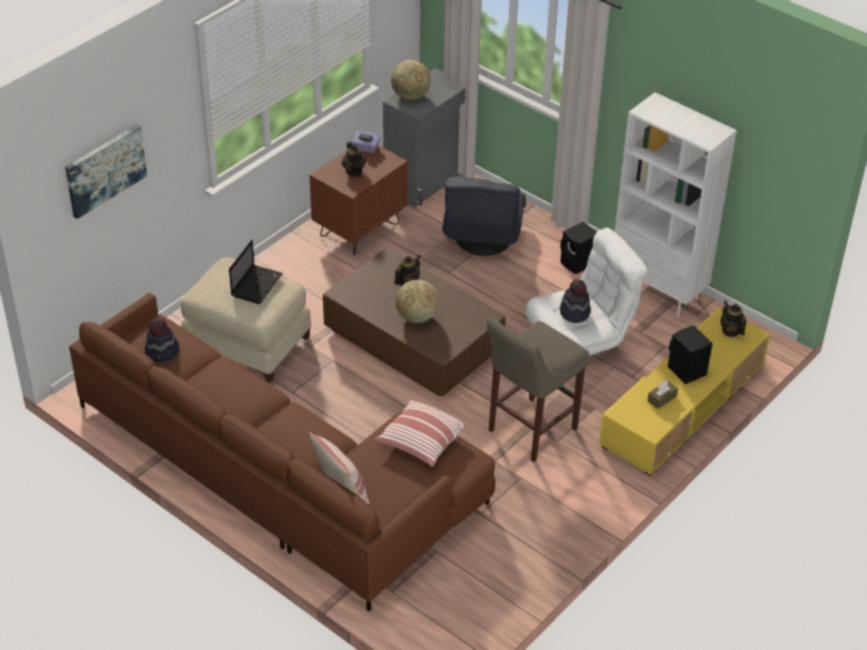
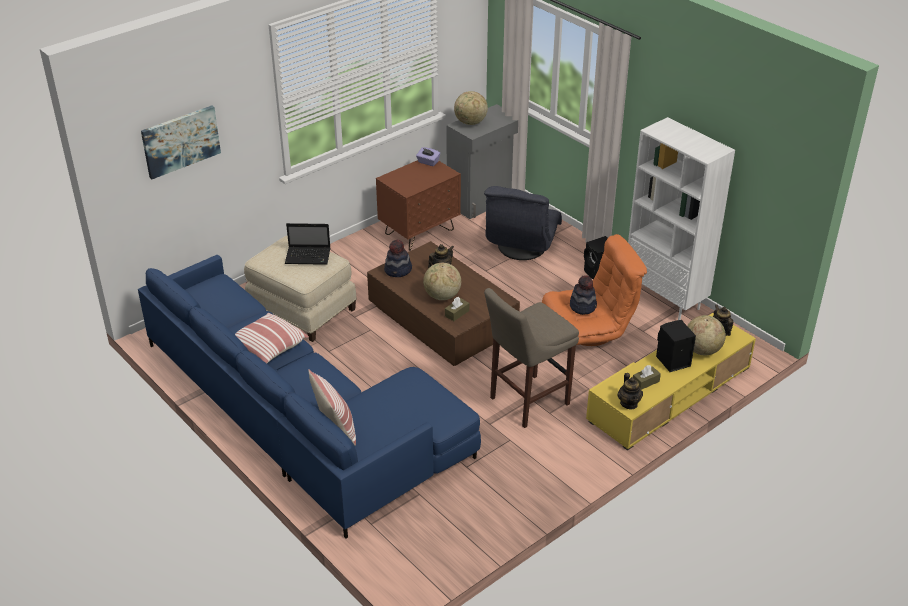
camera: 10 degrees right, 5 degrees down
(162, 352) = (216, 302): hat -> hat (398, 270)
(257, 284) = (309, 256): laptop -> laptop turned 60 degrees clockwise
(282, 475) = (301, 416): brown sofa -> blue sofa
(354, 171) = (413, 178): teapot -> teapot (629, 403)
(421, 442) = (417, 394): pillow -> pillow (268, 347)
(438, 337) = (457, 313): none -> brown tissue box
(581, 338) = (589, 331): white armchair -> orange armchair
(715, 354) = (702, 350): none -> globe

